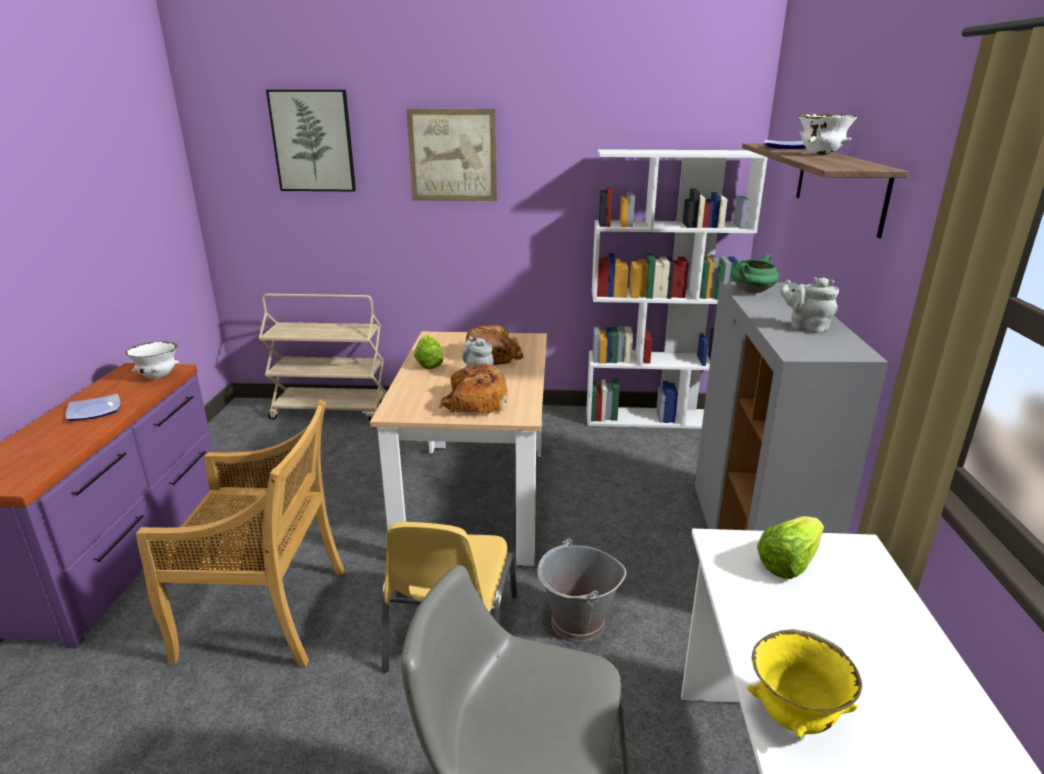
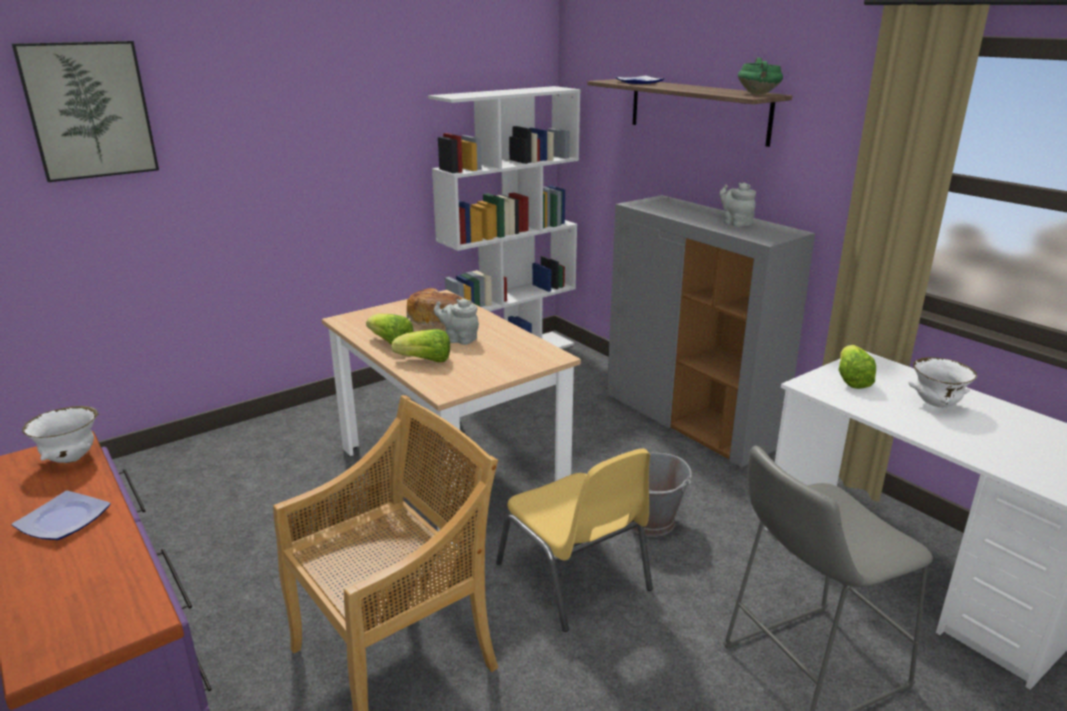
camera: 40 degrees left, 0 degrees up
(331, 410) = (166, 459): beige cart -> none
(425, 384) = (425, 360): none -> lettuce
(453, 155) = (277, 114): picture -> none
(473, 403) = (498, 361): bread -> none
(752, 292) = (653, 207): green cooking pot -> green cooking pot (759, 93)
(794, 717) = (966, 446): yellow bowl -> none
(806, 327) = (735, 223): grey teapot -> grey teapot turned 60 degrees clockwise
(820, 155) = (690, 87): white bowl -> white bowl (935, 404)

